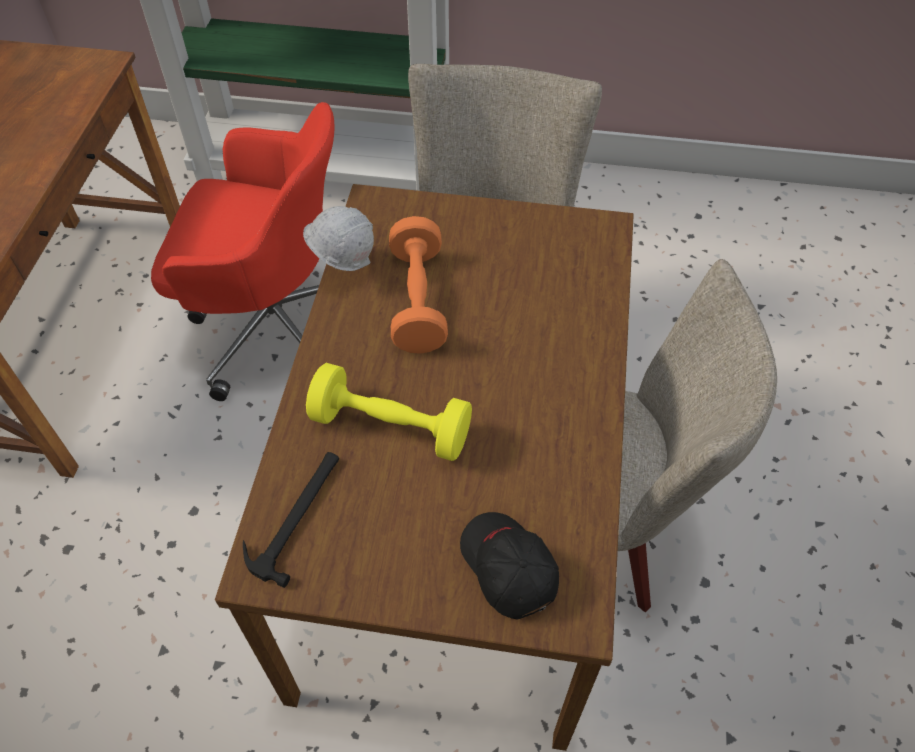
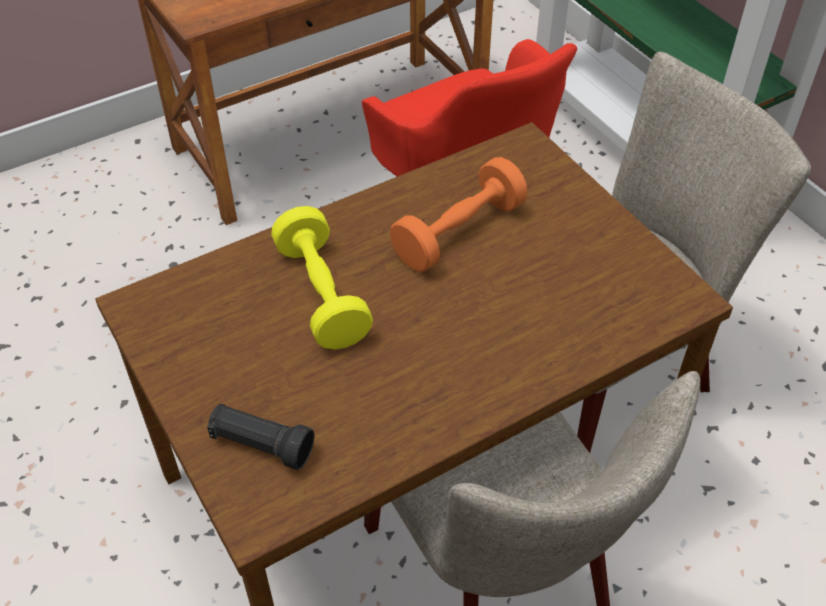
camera: 50 degrees right, 5 degrees down
(297, 515) = (196, 294): hammer -> none
(343, 267) = (442, 171): white hard hat -> none
(507, 568) = (261, 445): black cap -> black flashlight

